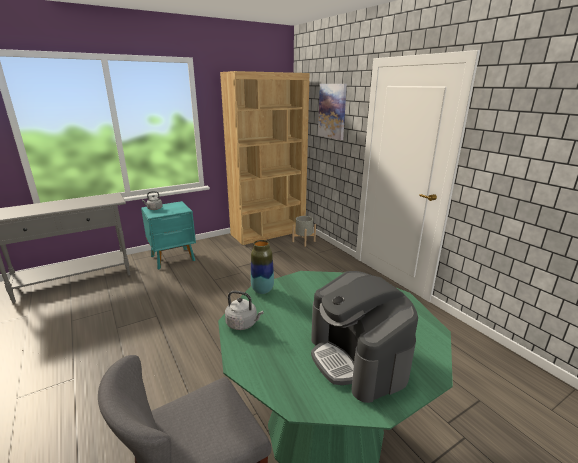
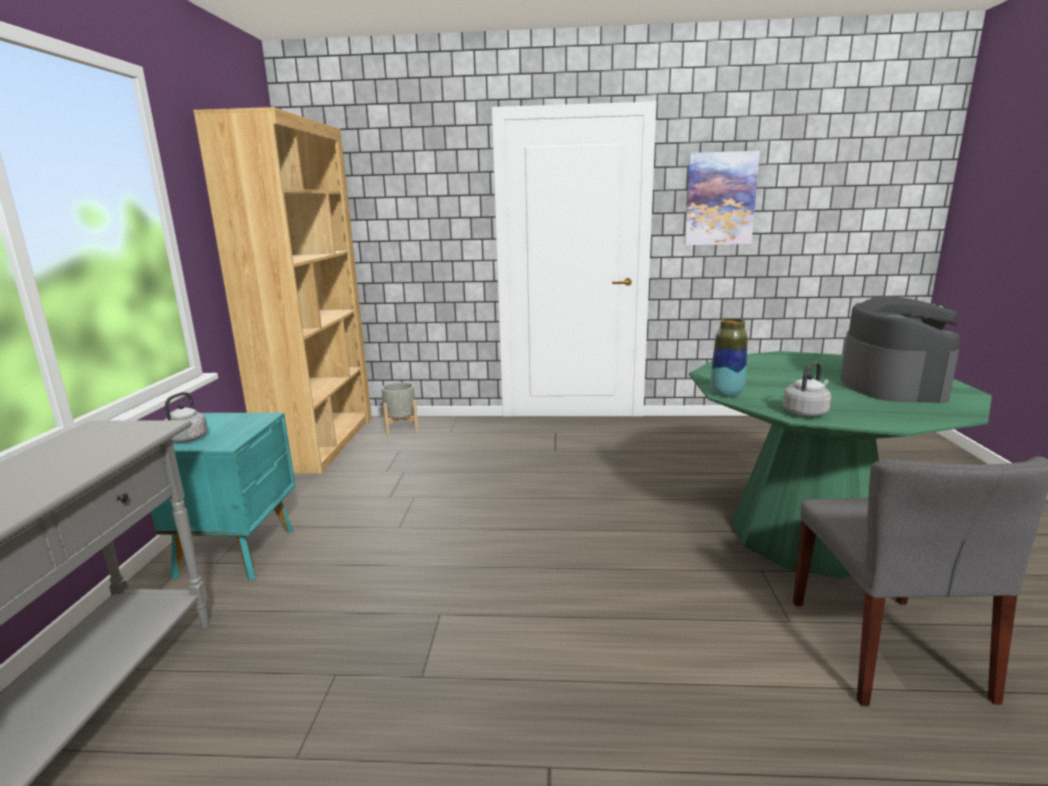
camera: 55 degrees left, 5 degrees down
(332, 111) = (408, 193): picture -> picture (720, 199)
(357, 358) = (891, 385): coffee machine -> coffee machine turned 90 degrees counterclockwise

